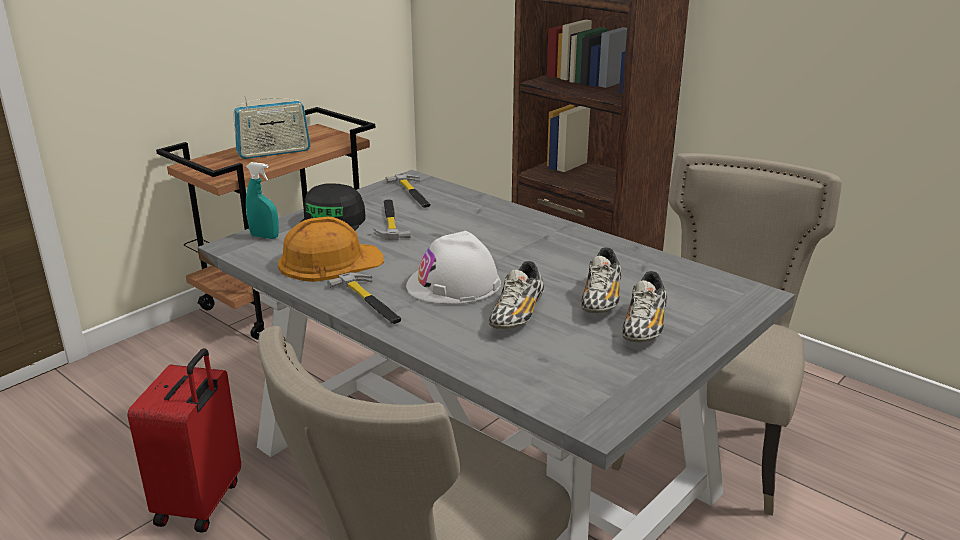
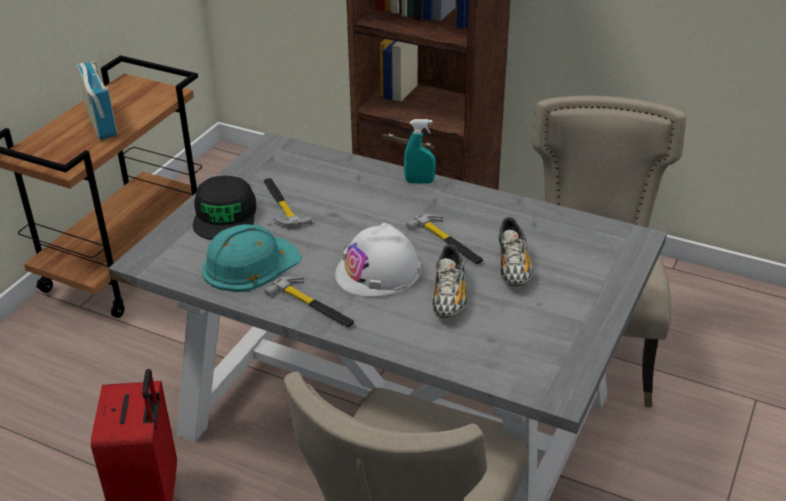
camera: 15 degrees left, 10 degrees up
(264, 236) = (169, 244): turquoise spray bottle -> turquoise spray bottle (419, 182)
(274, 152) = (101, 122): radio -> radio turned 75 degrees counterclockwise
(329, 261) = (249, 264): orange hard hat -> turquoise hard hat
(413, 194) = (285, 165): hammer -> hammer (448, 242)
(644, 327) = (560, 290): shoe -> none

